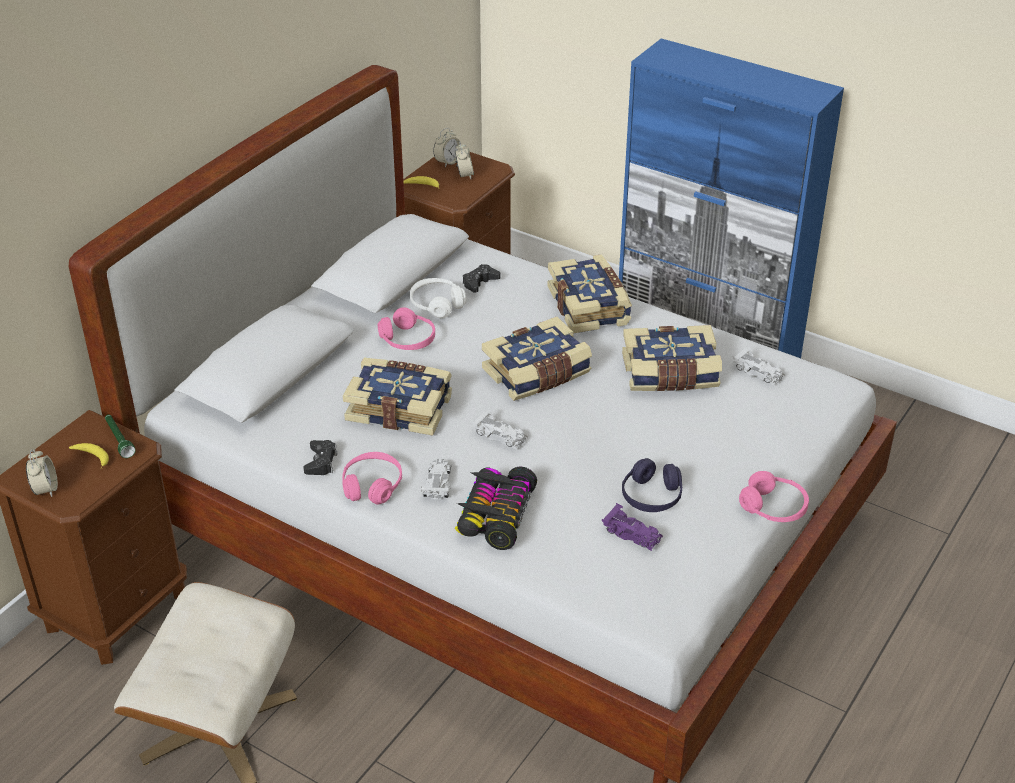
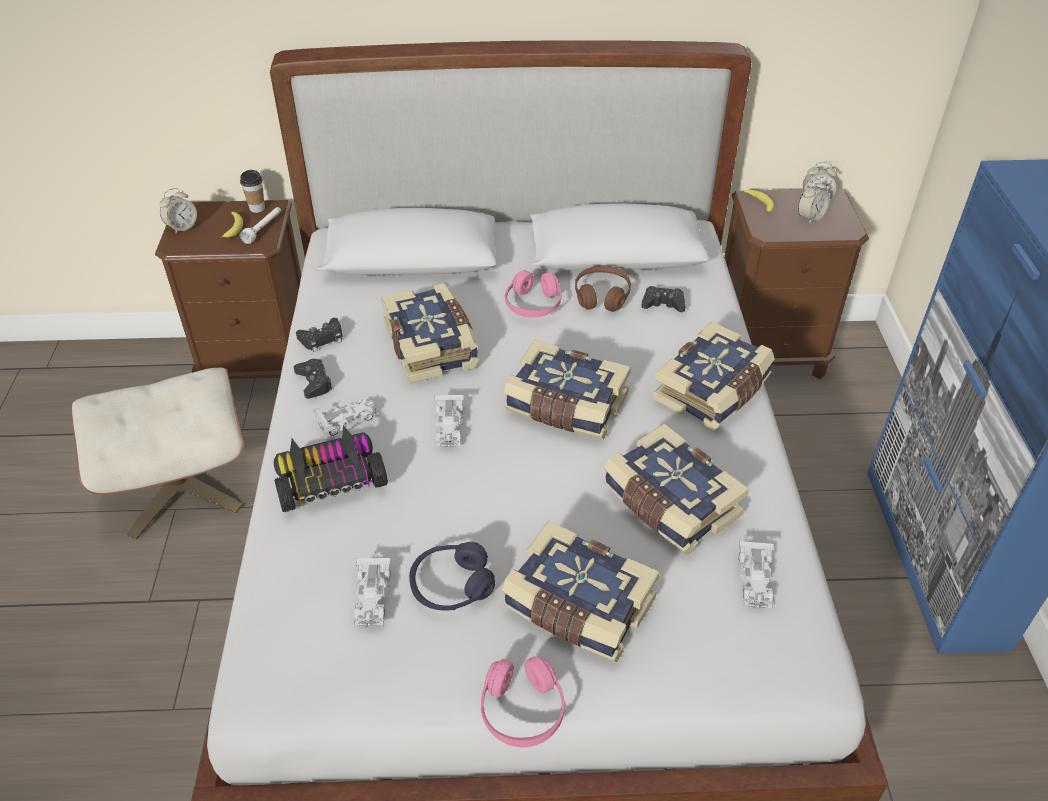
camera: 55 degrees right, 5 degrees up
(78, 432) = (257, 208): none -> cup
(119, 440) = (263, 229): green flashlight -> white flashlight
(372, 486) = (314, 382): pink headphones -> black game controller
(437, 304) = (602, 296): white headphones -> brown headphones
(632, 534) = (372, 597): purple toy car -> white toy car
(717, 451) = (577, 608): none -> book

